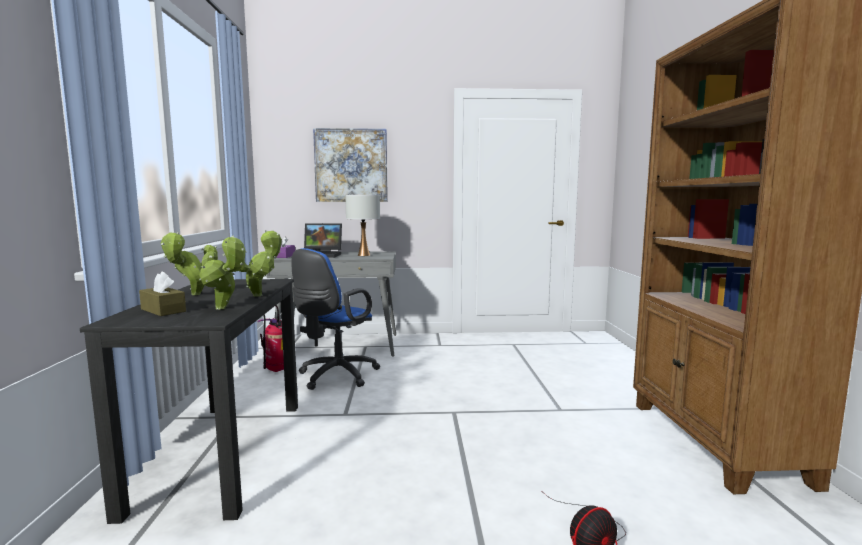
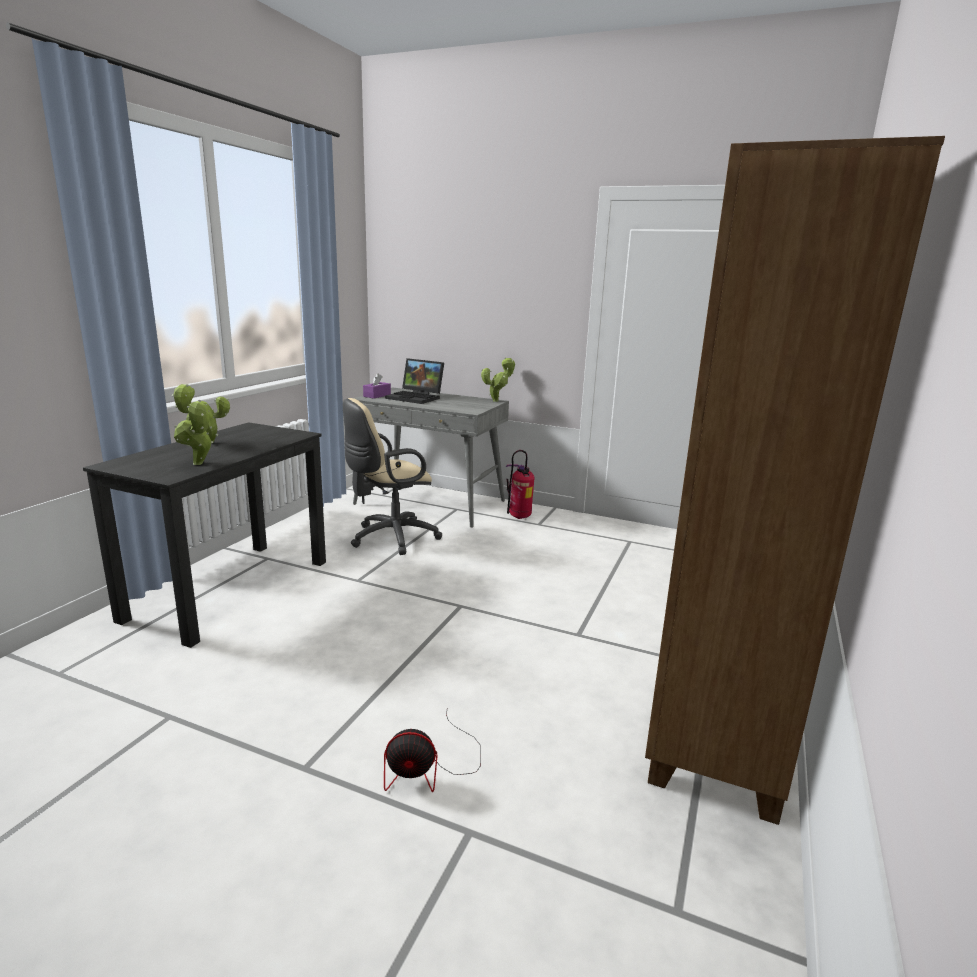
camera: 25 degrees right, 10 degrees up
(163, 310) = (157, 458): brown tissue box -> none
(260, 295) = (254, 452): potted plant -> potted plant (497, 401)
(276, 370) = (345, 519): fire extinguisher -> fire extinguisher (519, 517)
(335, 377) = (390, 538): blue office chair -> beige office chair
(351, 165) = (467, 289): picture -> none
(364, 255) = (459, 404): white table lamp -> none

